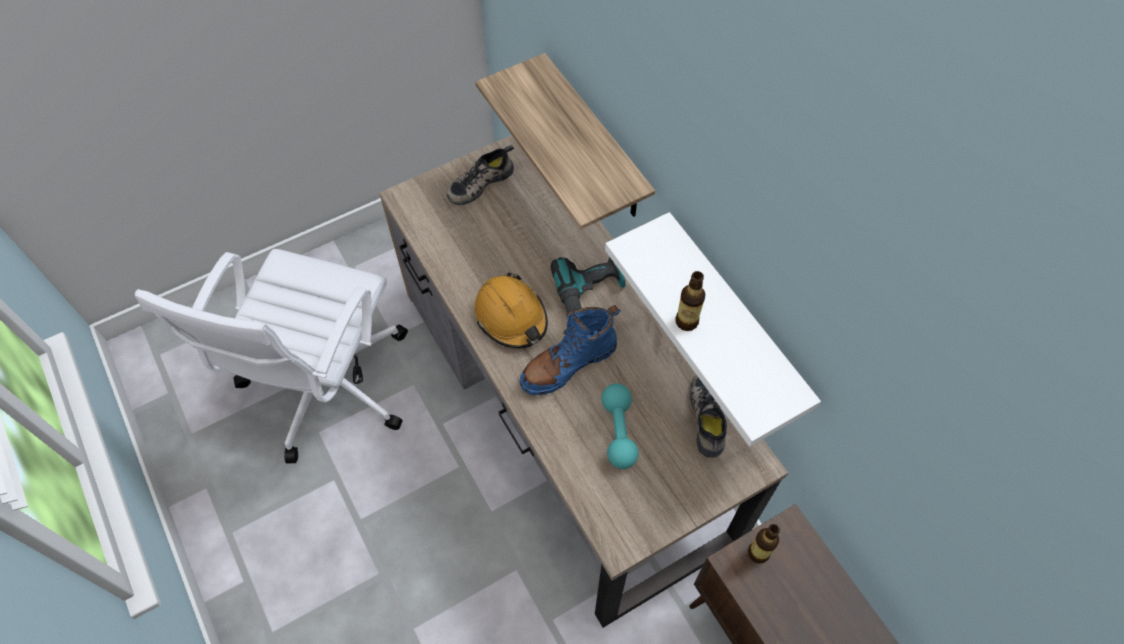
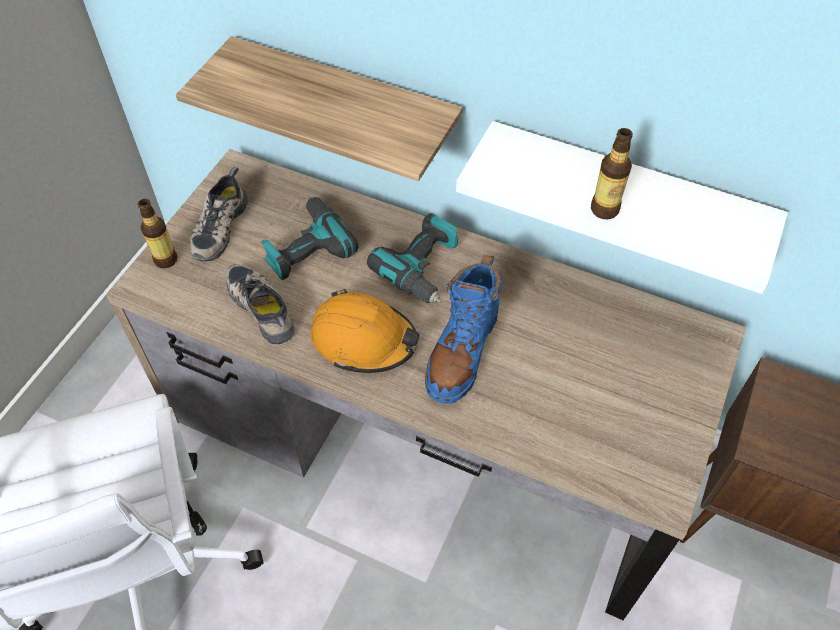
camera: 35 degrees left, 5 degrees down
(524, 229) = (305, 246): none -> power drill
(618, 431) = (567, 386): turquoise dumbbell -> none
(709, 417) = (637, 320): shoe -> shoe (263, 307)
(758, 553) = (772, 422): bottle -> bottle (166, 260)

